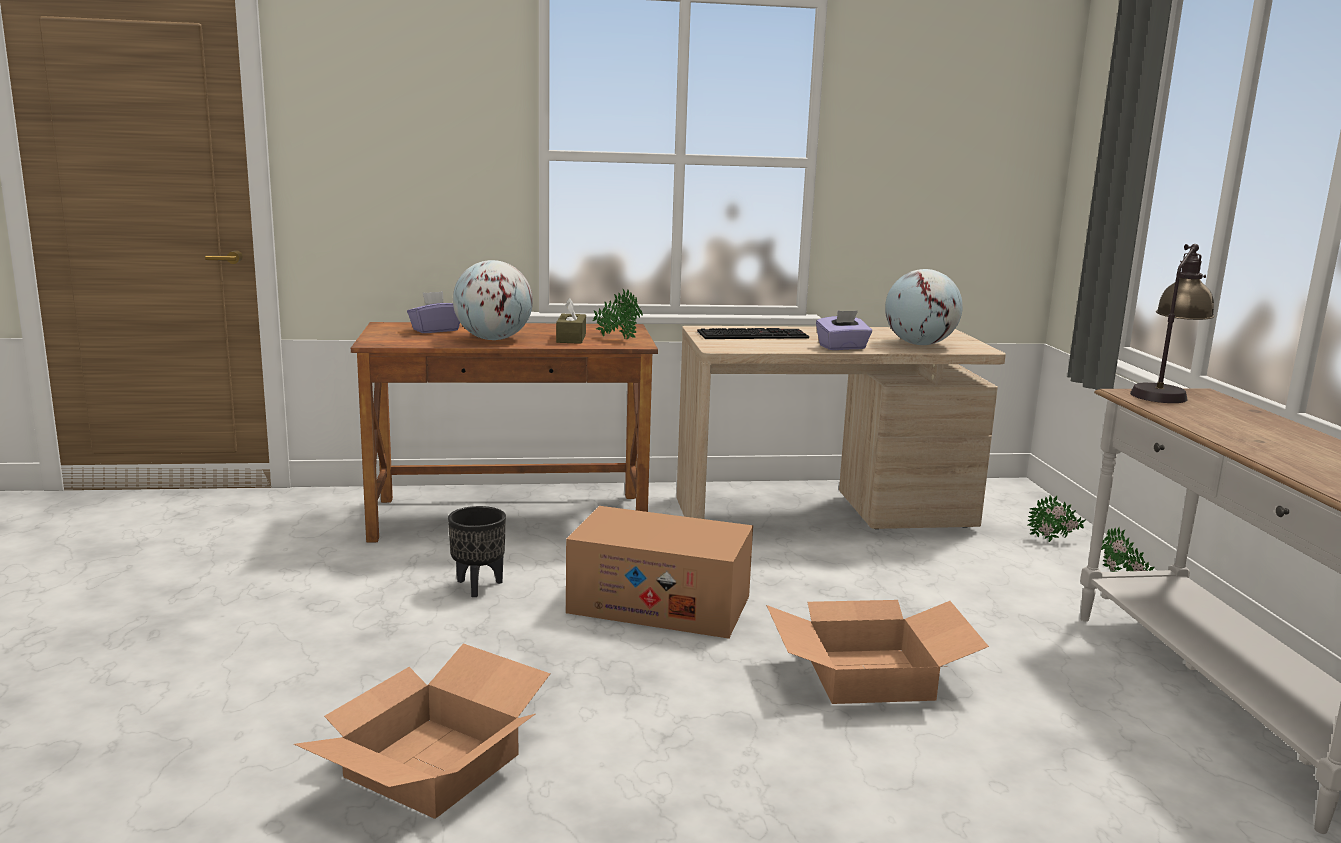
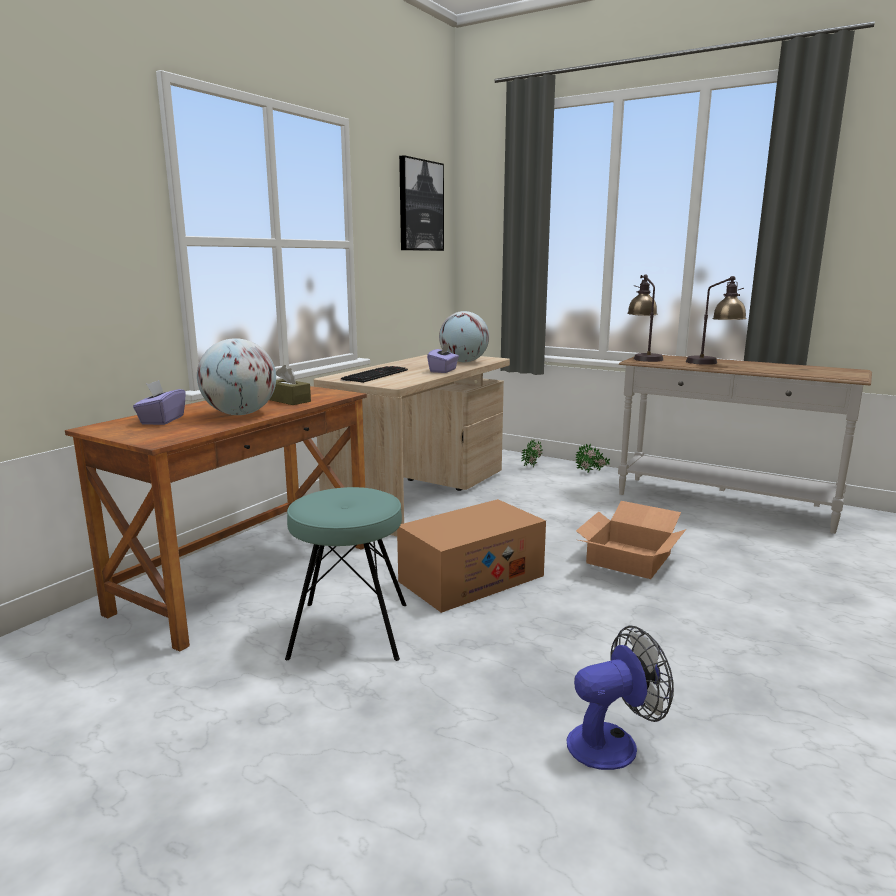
camera: 50 degrees left, 0 degrees up
(432, 764) = (613, 742): cardboard box -> fan
(478, 587) = (349, 630): black planter -> turquoise stool
(617, 338) = (317, 394): potted plant -> none
(979, 107) = (420, 206): none -> picture
(1239, 427) = (712, 363): none -> table lamp

